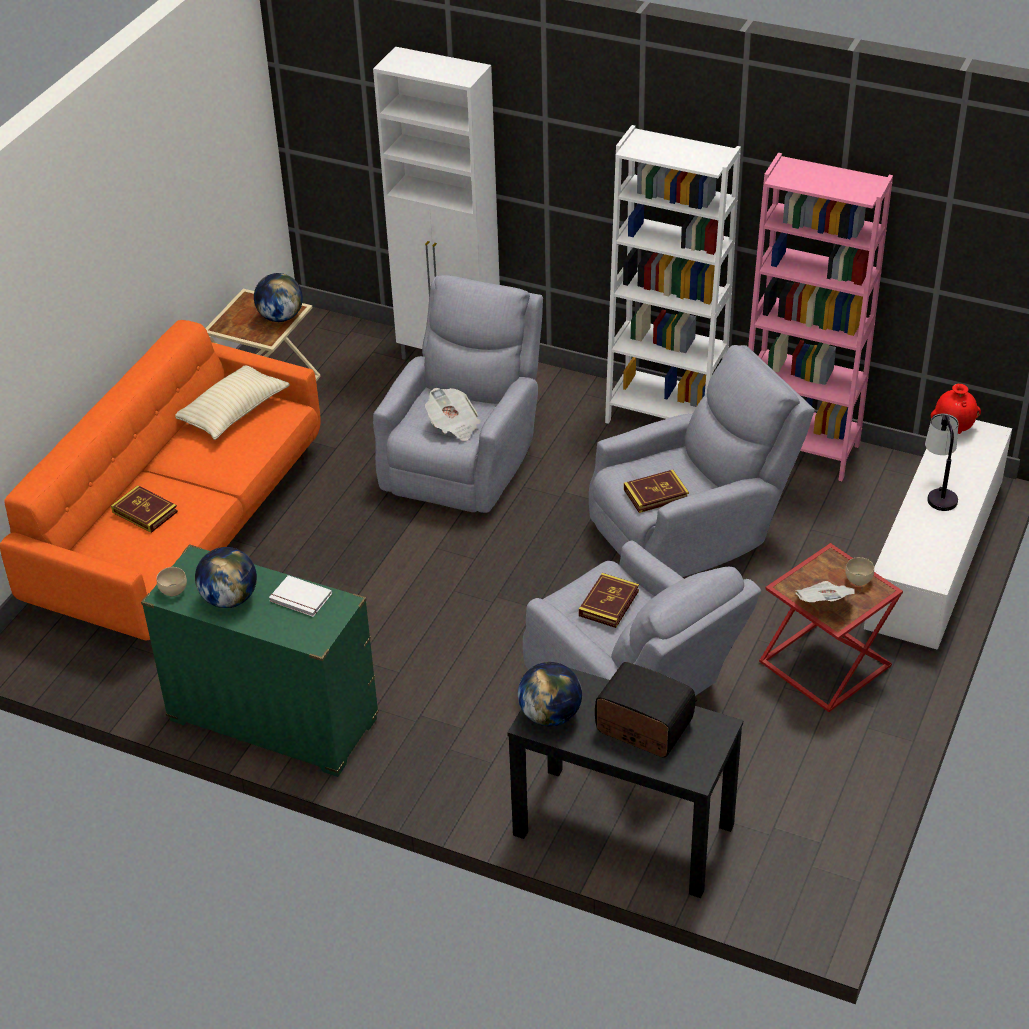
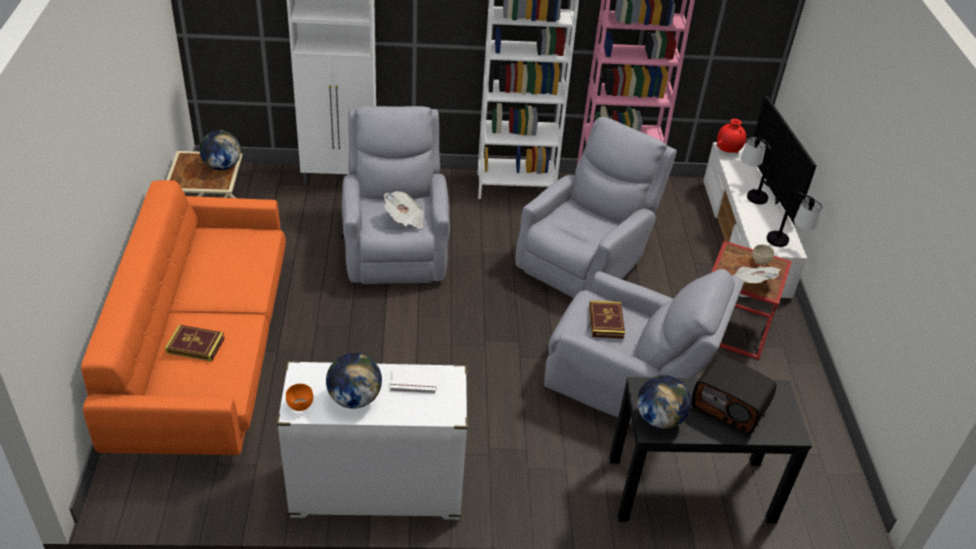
camera: 30 degrees left, 0 degrees up
(174, 591) = (301, 405): beige bowl -> orange bowl
(233, 412) = (222, 247): beige pillow -> none
(273, 720) = (376, 489): green dresser -> white dresser
(642, 728) = (729, 408): radio -> radio turned 150 degrees counterclockwise
(656, 494) = (581, 235): book -> none
(931, 571) = (786, 245): none -> table lamp
(971, 498) = (772, 192): none -> television

